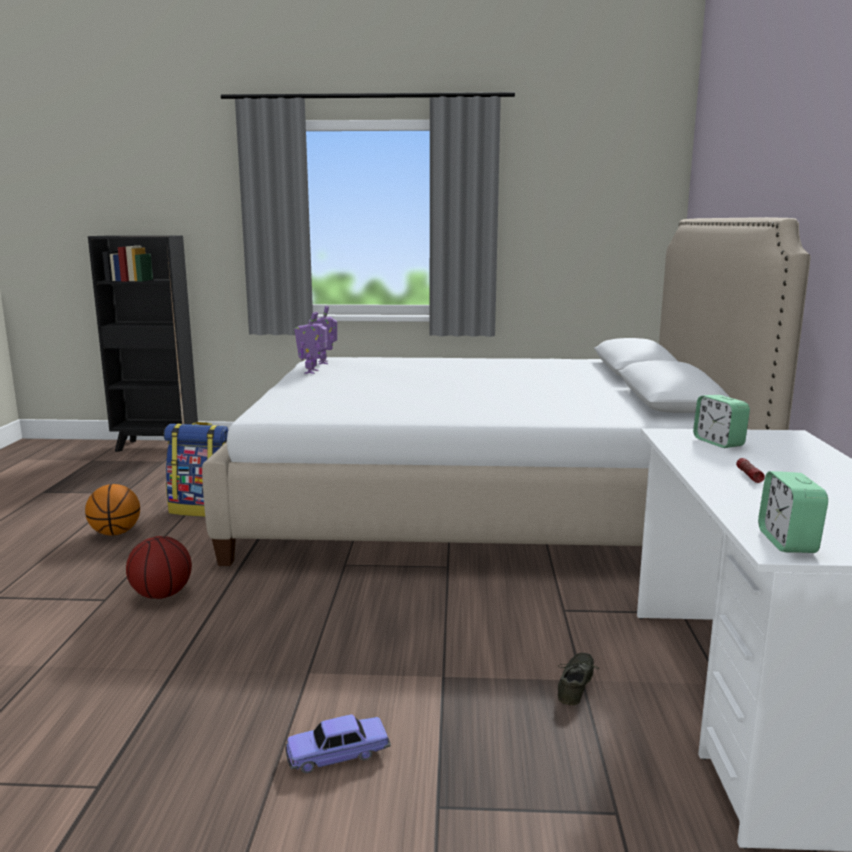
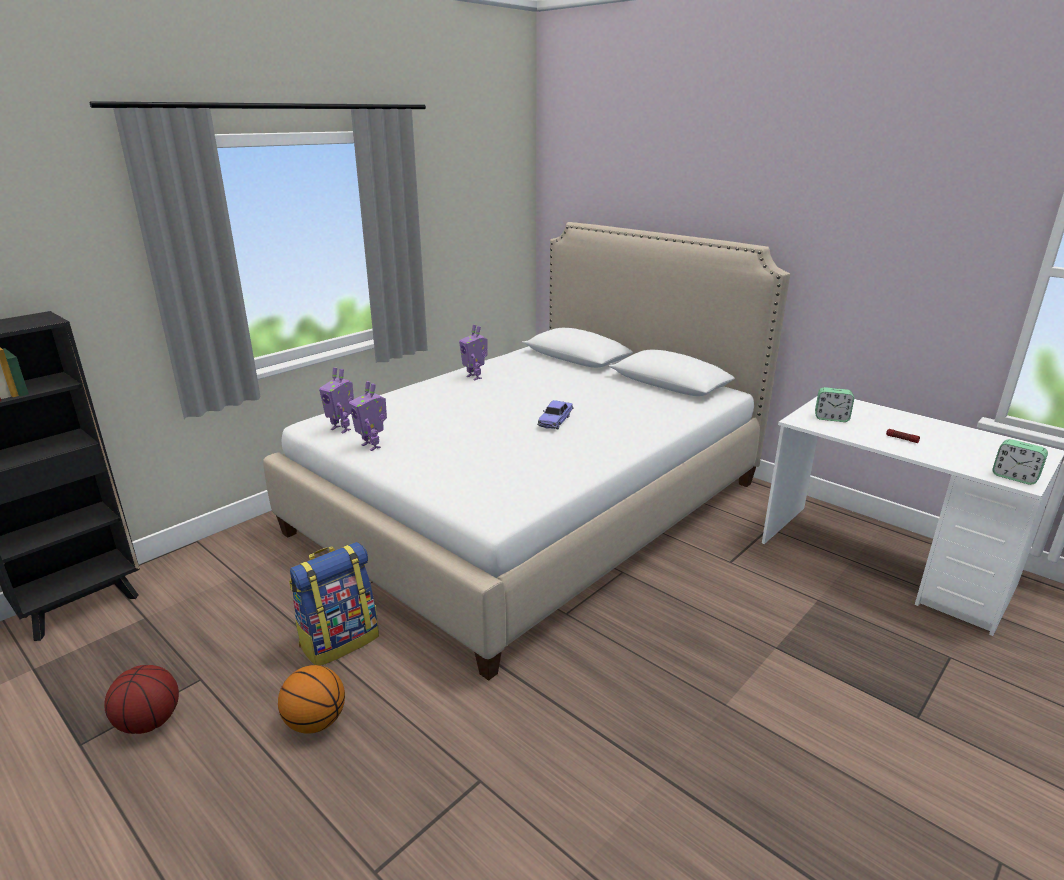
camera: 50 degrees left, 10 degrees up
(161, 595) = (511, 737): basketball -> basketball (149, 722)
(337, 754) = (841, 734): toy car -> toy car (555, 421)
(498, 362) = (475, 377): none -> toy robot
(578, 685) = (822, 603): grey shoe -> none

